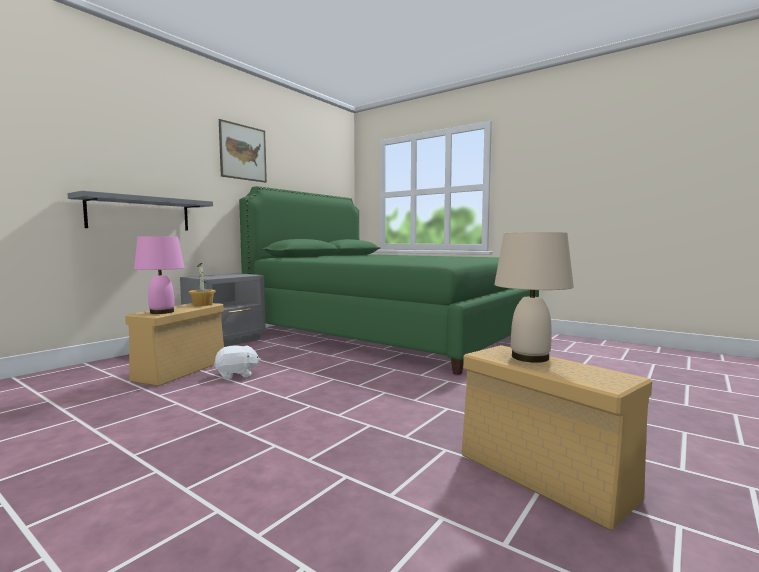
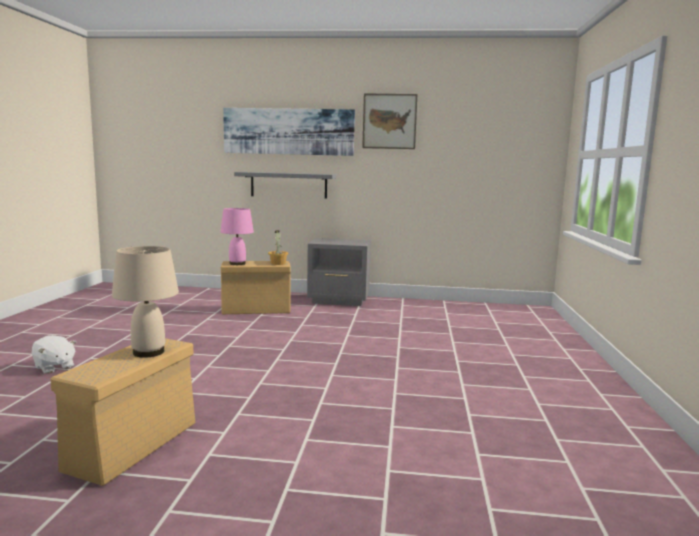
camera: 60 degrees right, 5 degrees up
(135, 146) = (288, 131): none -> picture
(237, 375) = (262, 323): white plush toy -> white plush toy (54, 367)
(389, 332) = (469, 338): green bed -> none

